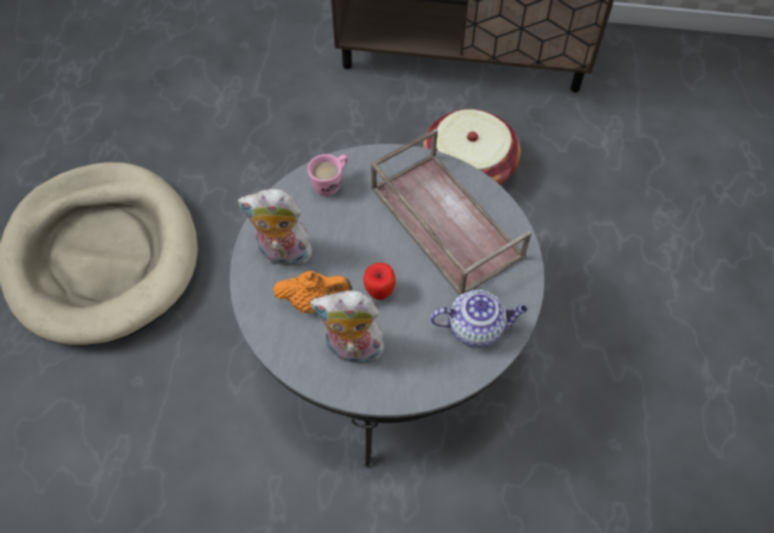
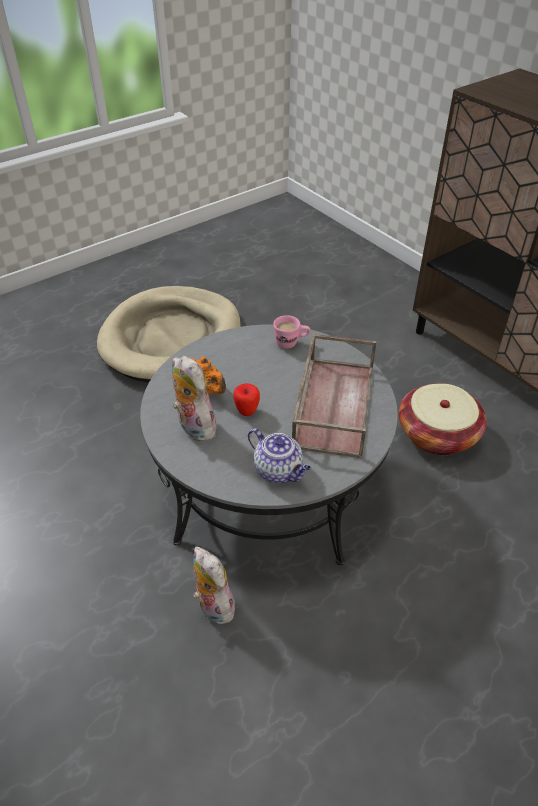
camera: 45 degrees right, 15 degrees down
(282, 254) = (219, 358): plush toy -> plush toy (213, 606)

